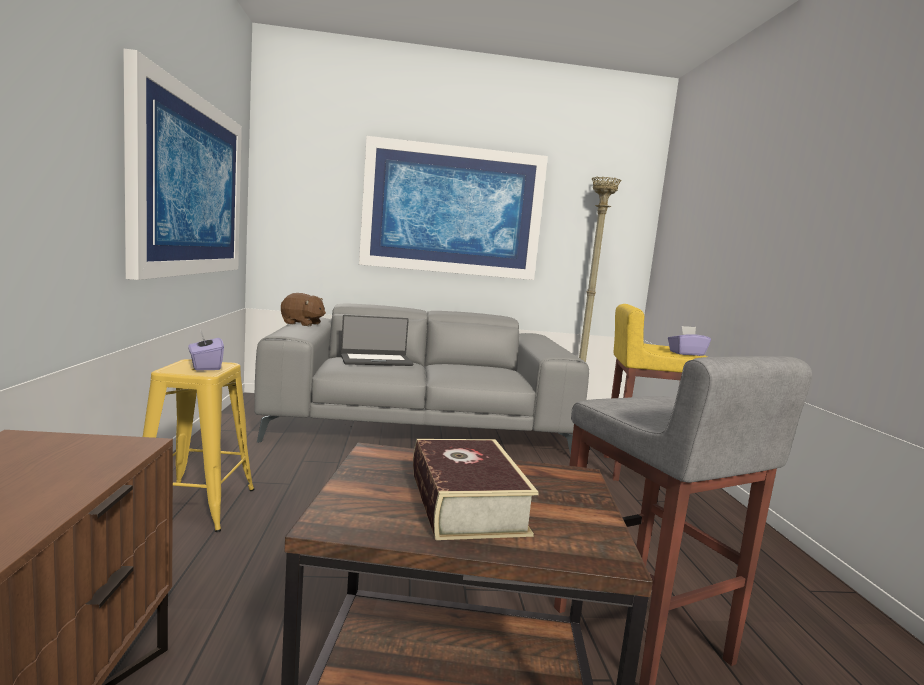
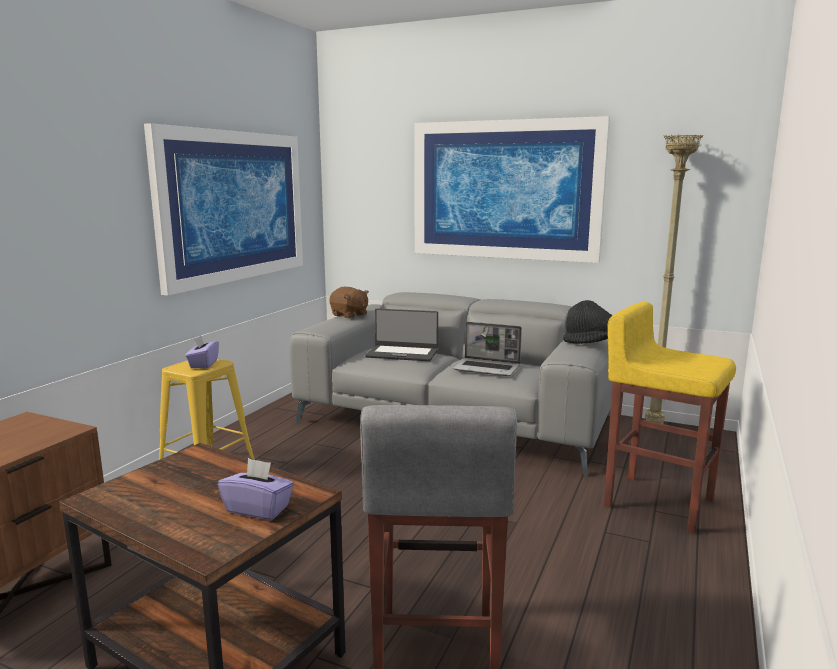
camera: 30 degrees right, 5 degrees up
(466, 503) = (188, 499): book -> none
(472, 370) = (487, 368): none -> laptop
(555, 344) = (591, 343): none -> black hat
(686, 353) = (691, 368): purple tissue box -> purple tissue box (258, 509)

